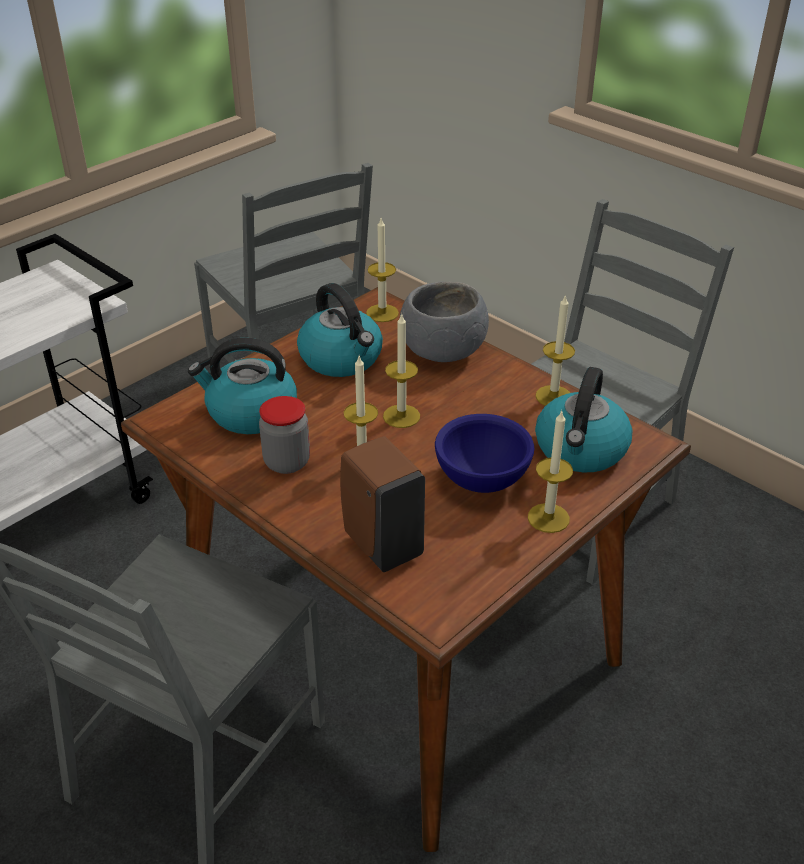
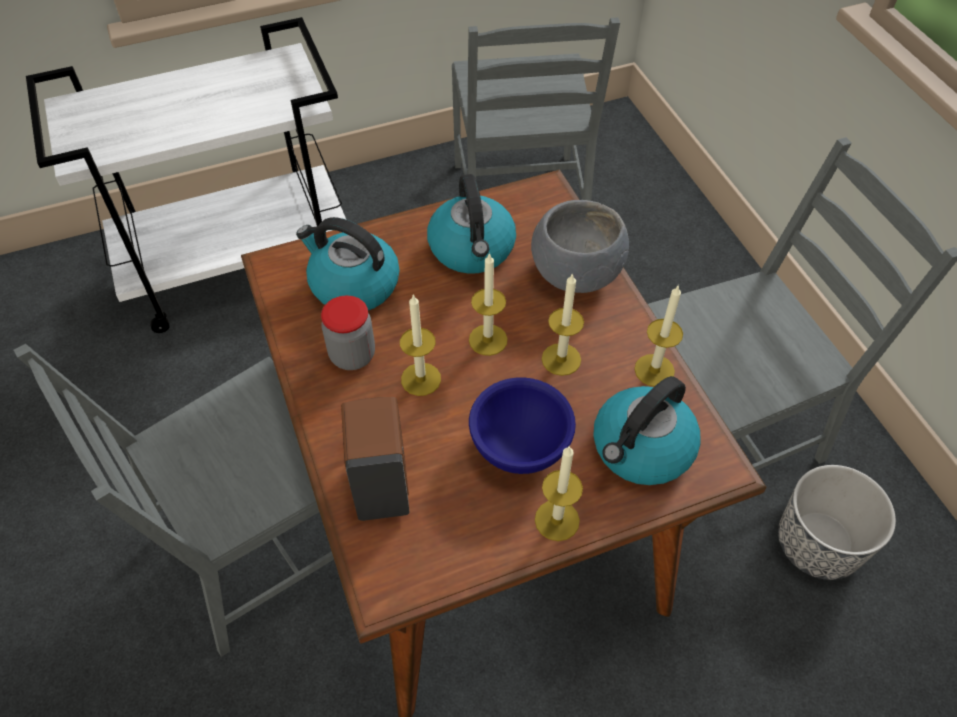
camera: 25 degrees right, 15 degrees up
(382, 313) = (543, 205): candle -> candle (561, 359)
(707, 563) = (818, 543): none -> planter

